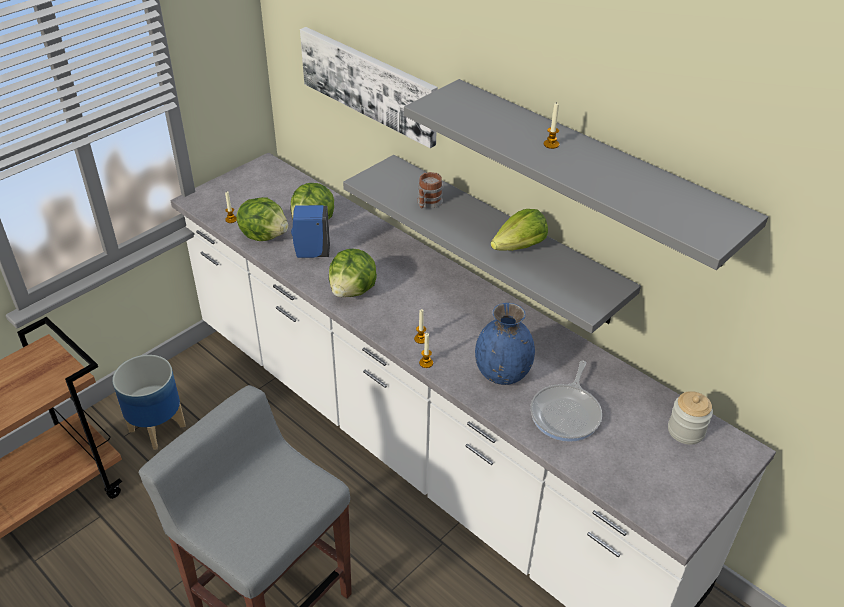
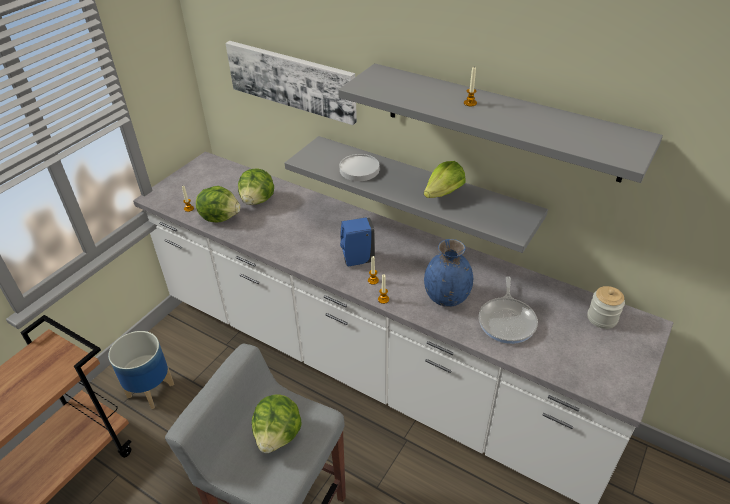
camera: 10 degrees left, 0 degrees up
(311, 253) = (263, 225): blue soap dispenser -> blue soap dispenser (356, 260)
(353, 291) = (306, 251): lettuce -> lettuce (278, 435)
(428, 203) = (359, 170): mug -> white plate

